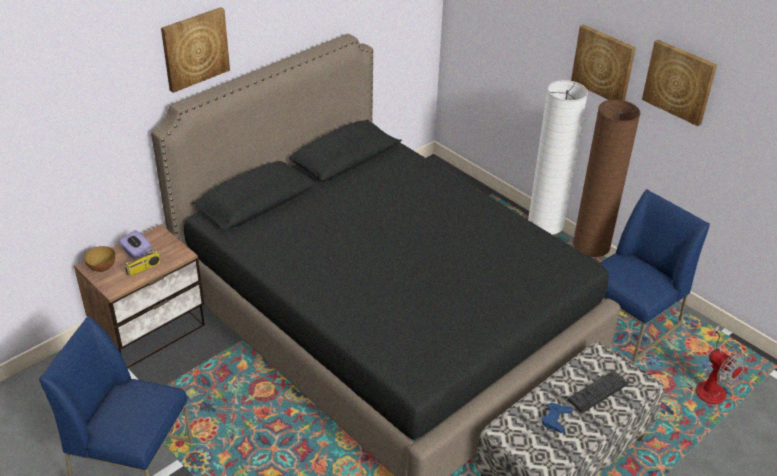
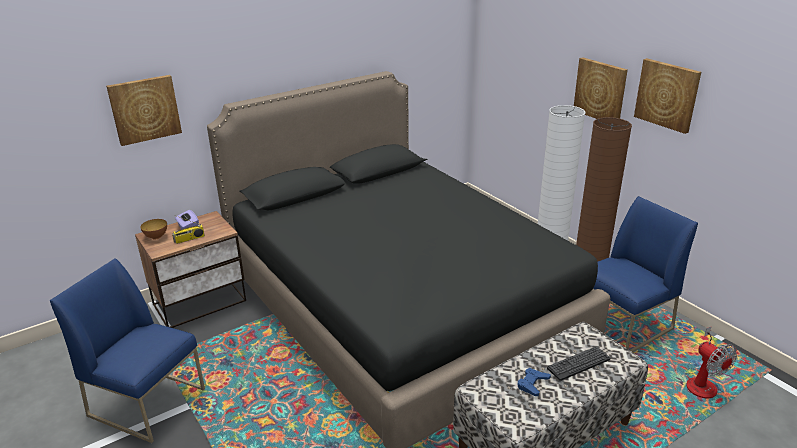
camera: 10 degrees right, 10 degrees down
(195, 48) = (248, 60): picture -> picture (144, 109)

